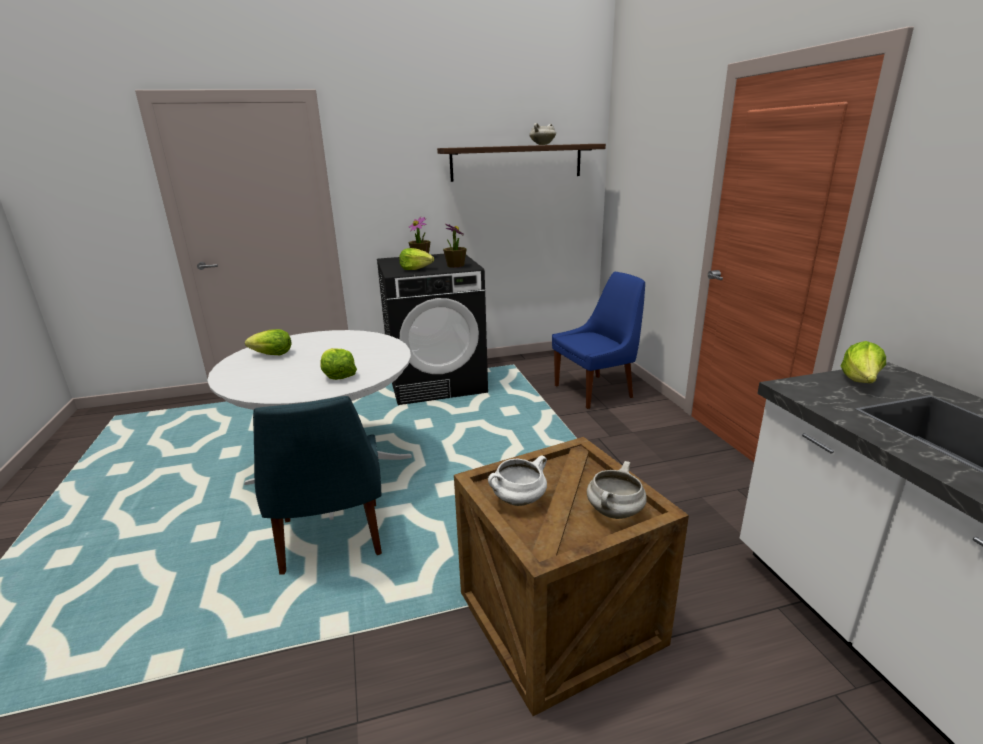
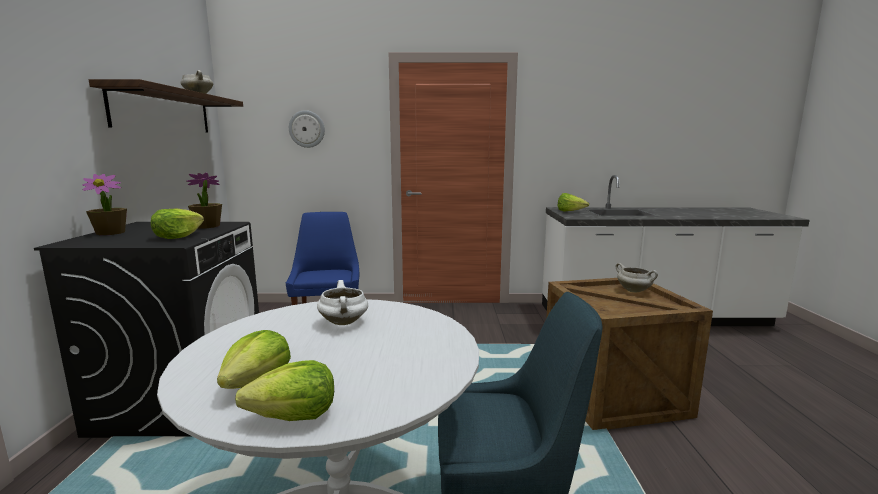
camera: 75 degrees left, 10 degrees down
(338, 375) = (407, 334): lettuce -> lettuce (294, 416)
(518, 501) = (626, 309): white cooking pot -> white cooking pot (344, 323)
(651, 174) = (307, 129): none -> wall clock

